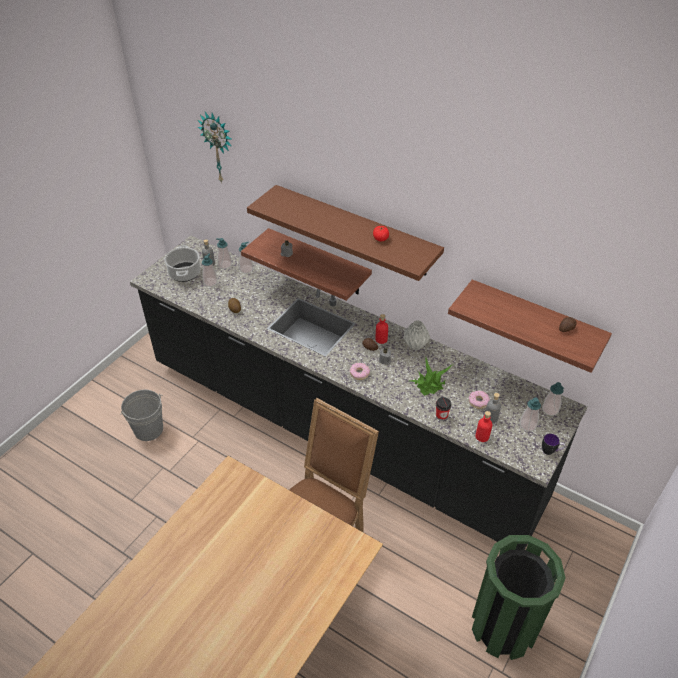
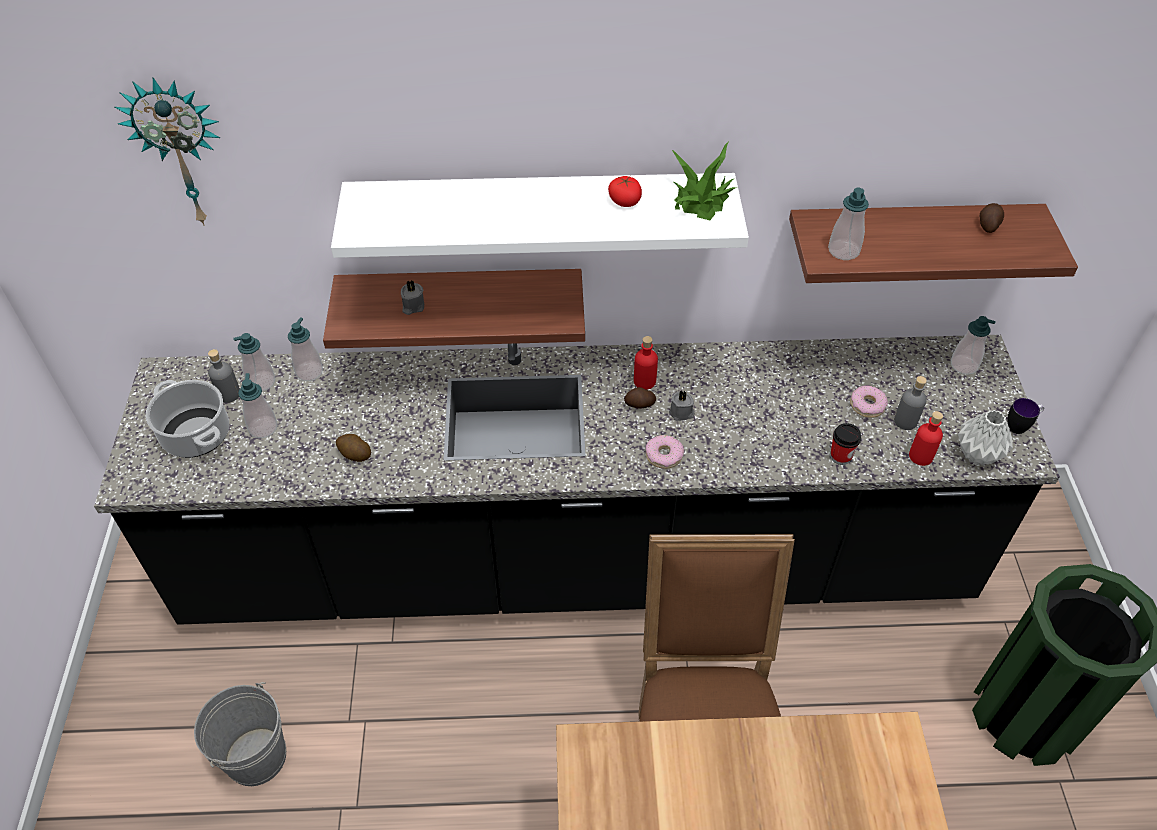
camera: 35 degrees left, 5 degrees up
(355, 230) = (540, 209): brown shelf -> white shelf
(416, 345) = (703, 364): grey vase -> grey vase (978, 455)
(430, 384) = (780, 416): potted plant -> potted plant (702, 199)
(528, 425) = (959, 404): soap dispenser -> soap dispenser (843, 251)

